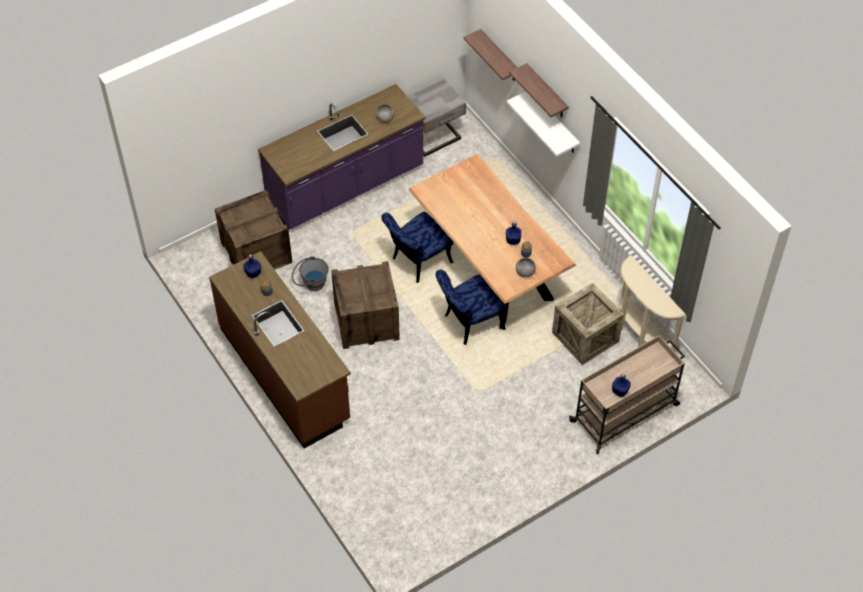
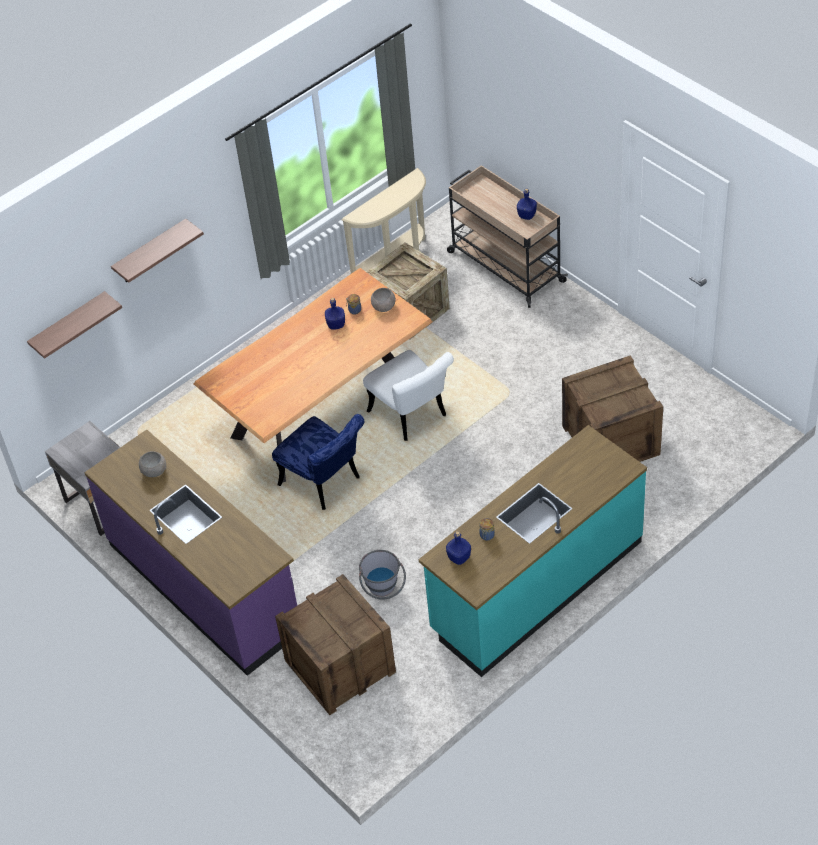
camera: 95 degrees left, 5 degrees down
(285, 374) = (536, 586): brown counter -> turquoise counter
(366, 321) = (432, 517): crate -> crate (611, 440)
(469, 323) = (412, 416): blue chair -> white chair
(553, 123) = (174, 272): white shelf -> none

